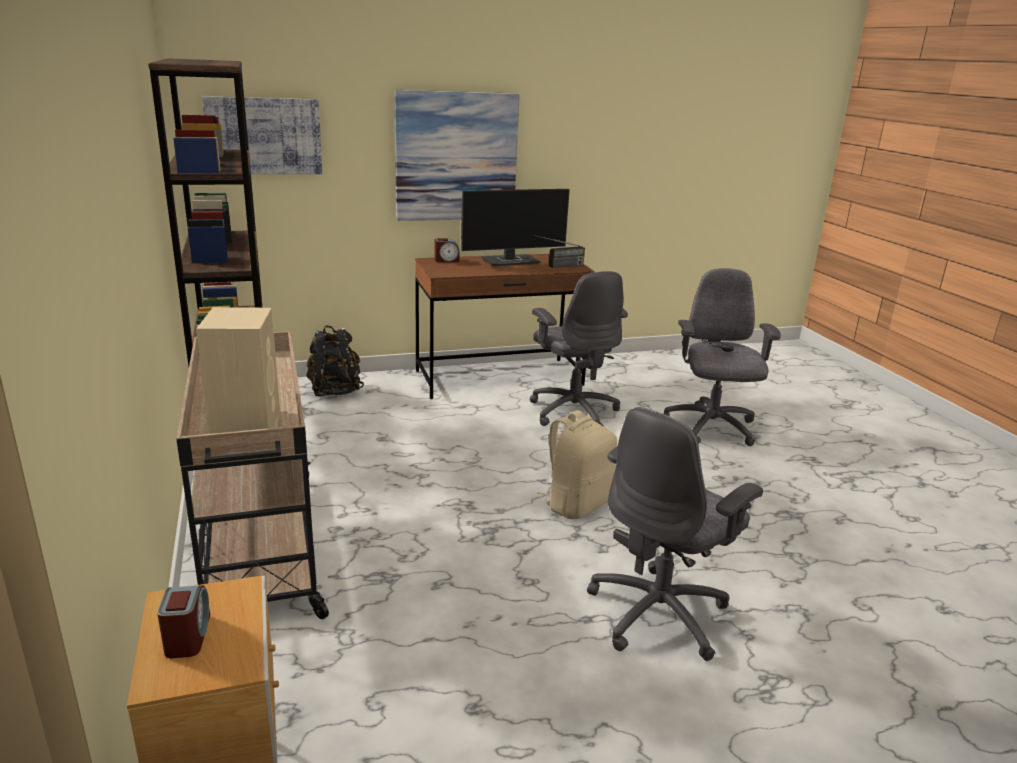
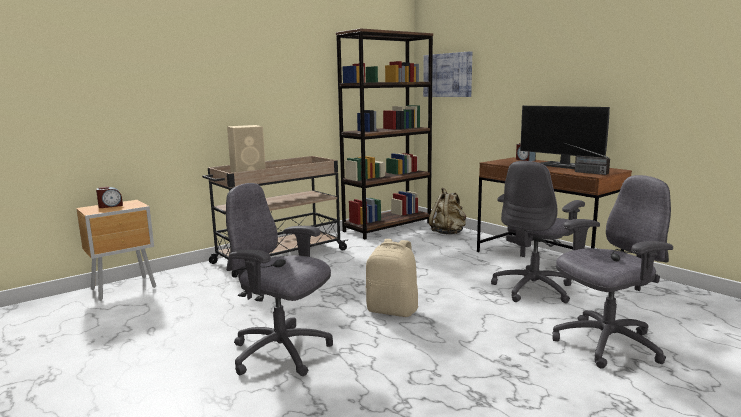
camera: 70 degrees right, 10 degrees down
(334, 391) = (448, 233): black backpack -> beige backpack
(456, 157) = (548, 85): picture -> none

